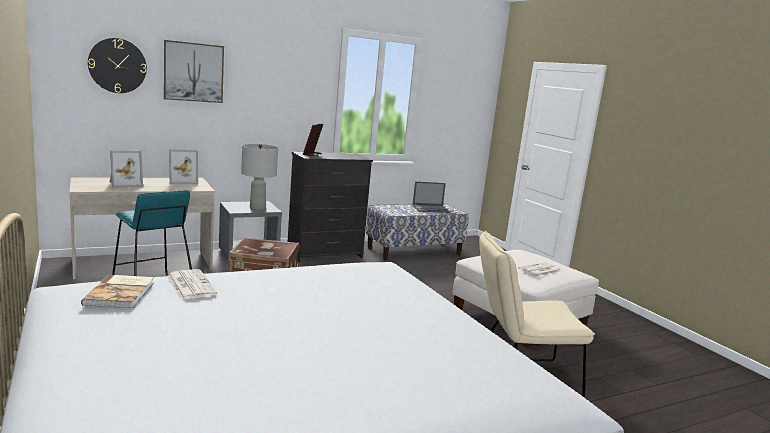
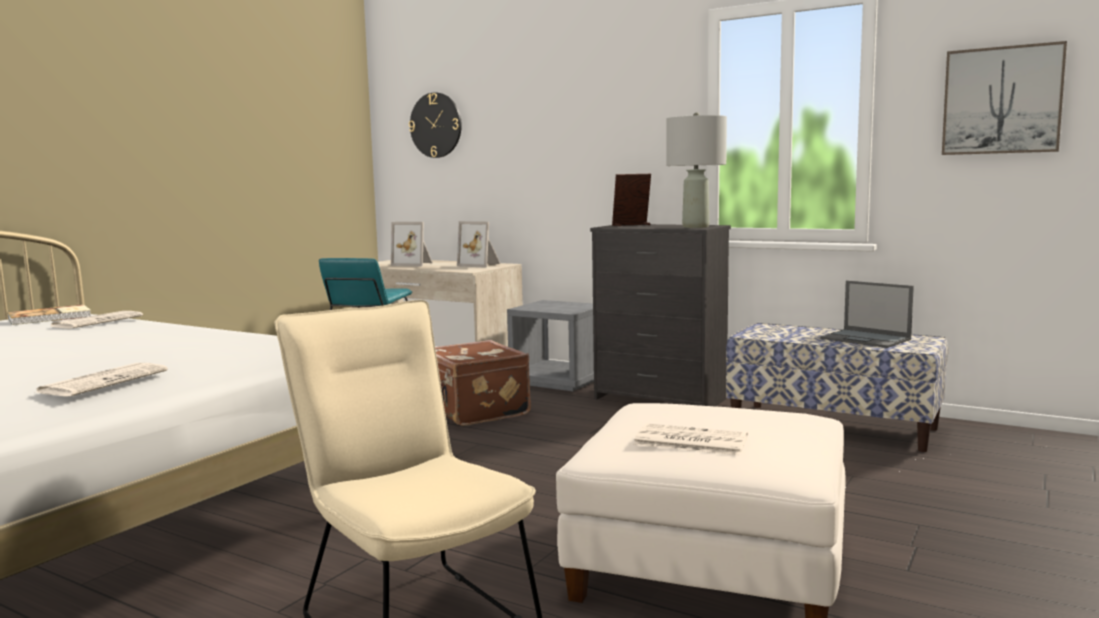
camera: 60 degrees right, 5 degrees down
(193, 72) = (508, 120): picture -> picture (1002, 100)
(257, 209) = (555, 309): grey table lamp -> grey table lamp (695, 227)
(446, 313) = (104, 381): none -> newspaper

